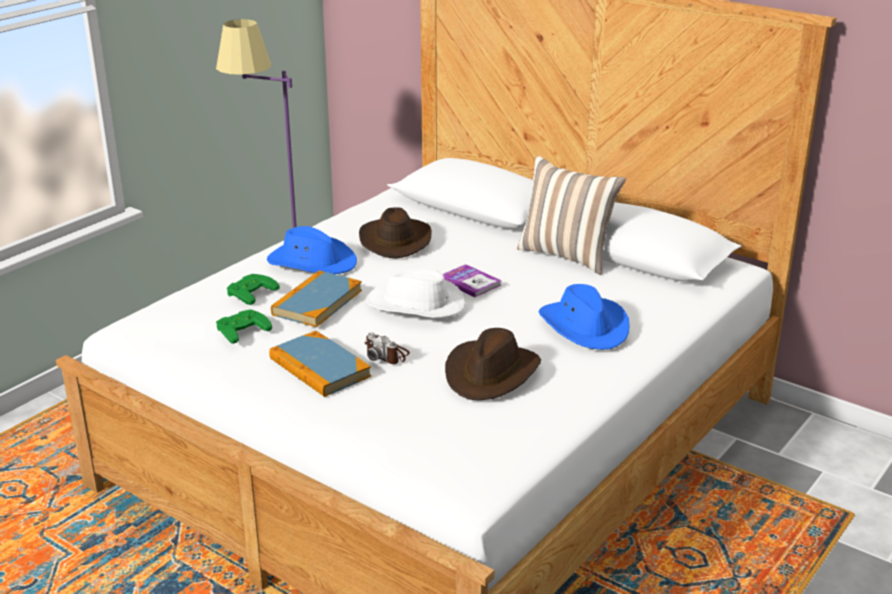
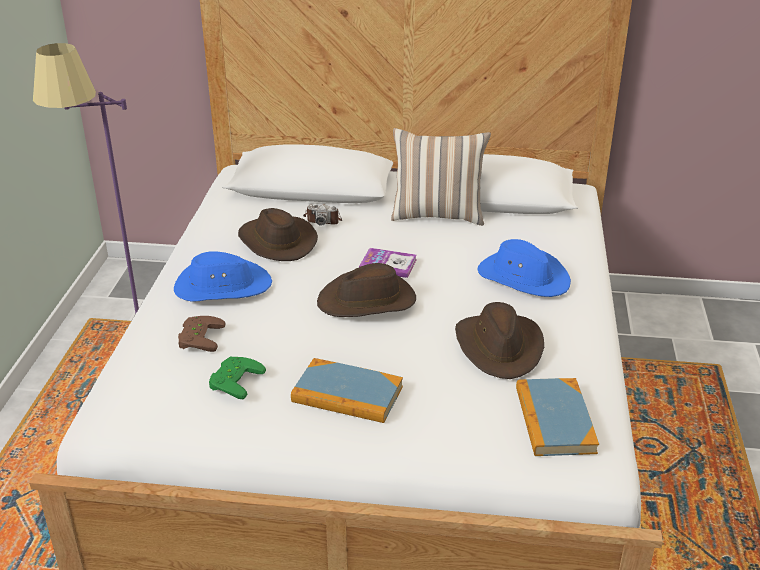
camera: 30 degrees left, 5 degrees up
(250, 291) = (198, 337): green game controller -> brown game controller
(317, 302) = (277, 328): book -> book (554, 420)
(387, 355) = (392, 359): camera -> camera (323, 219)
(416, 304) = (367, 301): white hat -> brown hat

